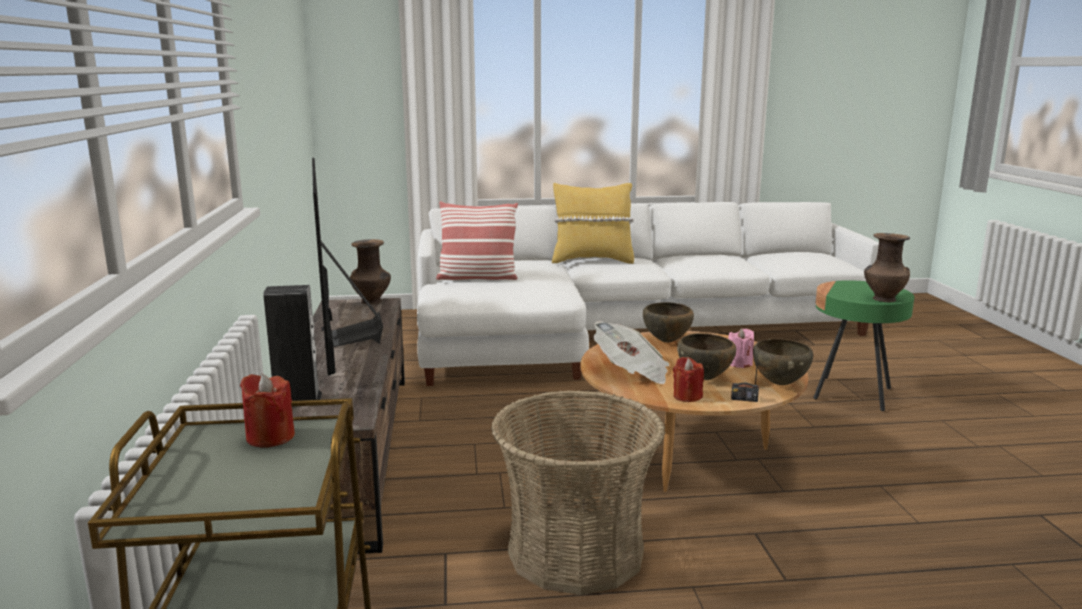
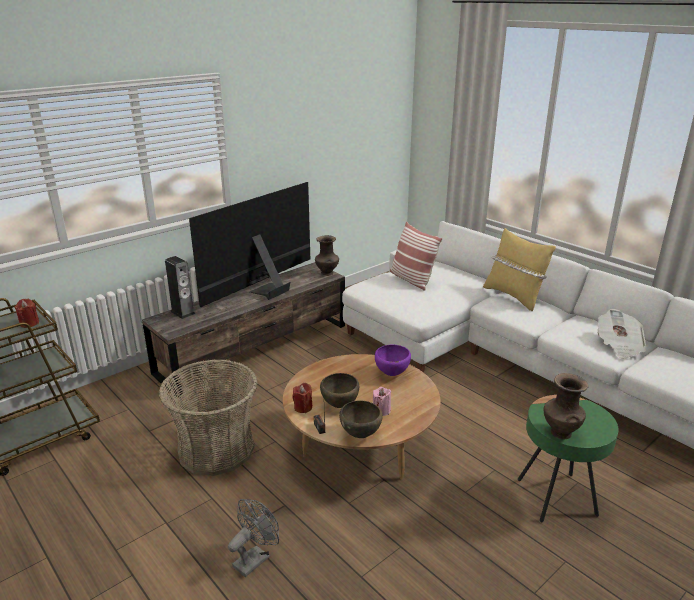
camera: 55 degrees right, 10 degrees up
(632, 372) = (322, 379): newspaper -> newspaper (618, 345)
(667, 341) = (392, 374): brown bowl -> purple bowl
(849, 584) = (255, 558): none -> grey fan

